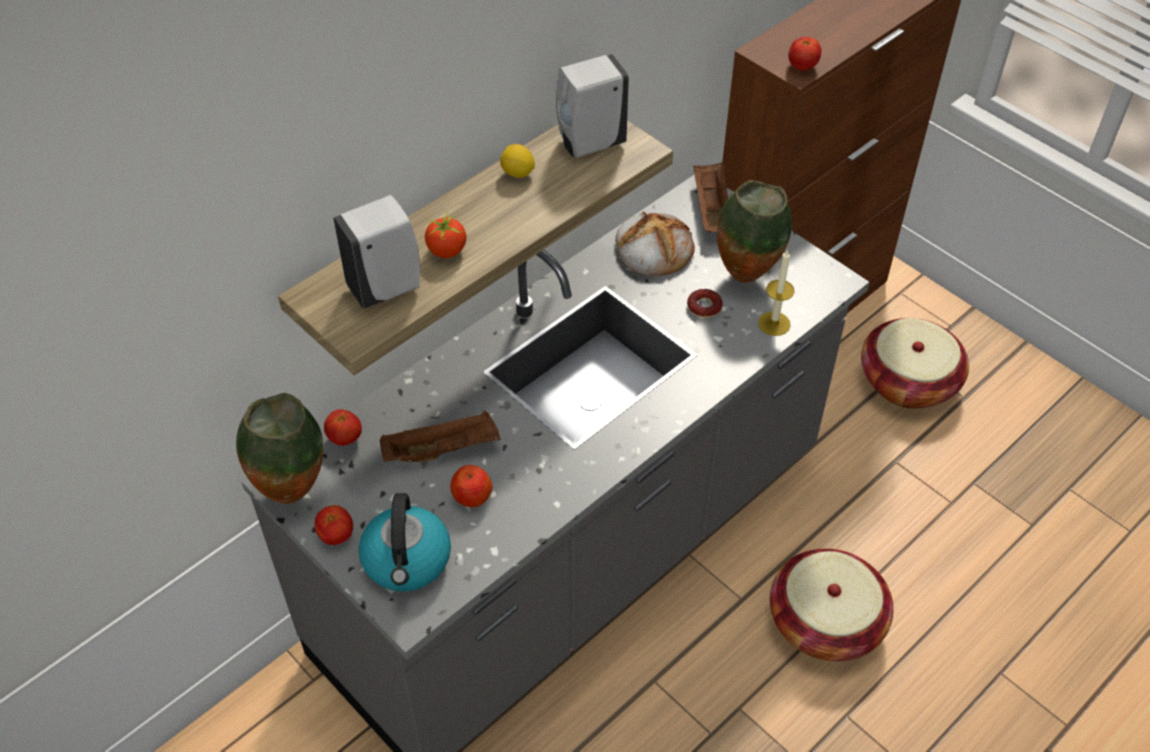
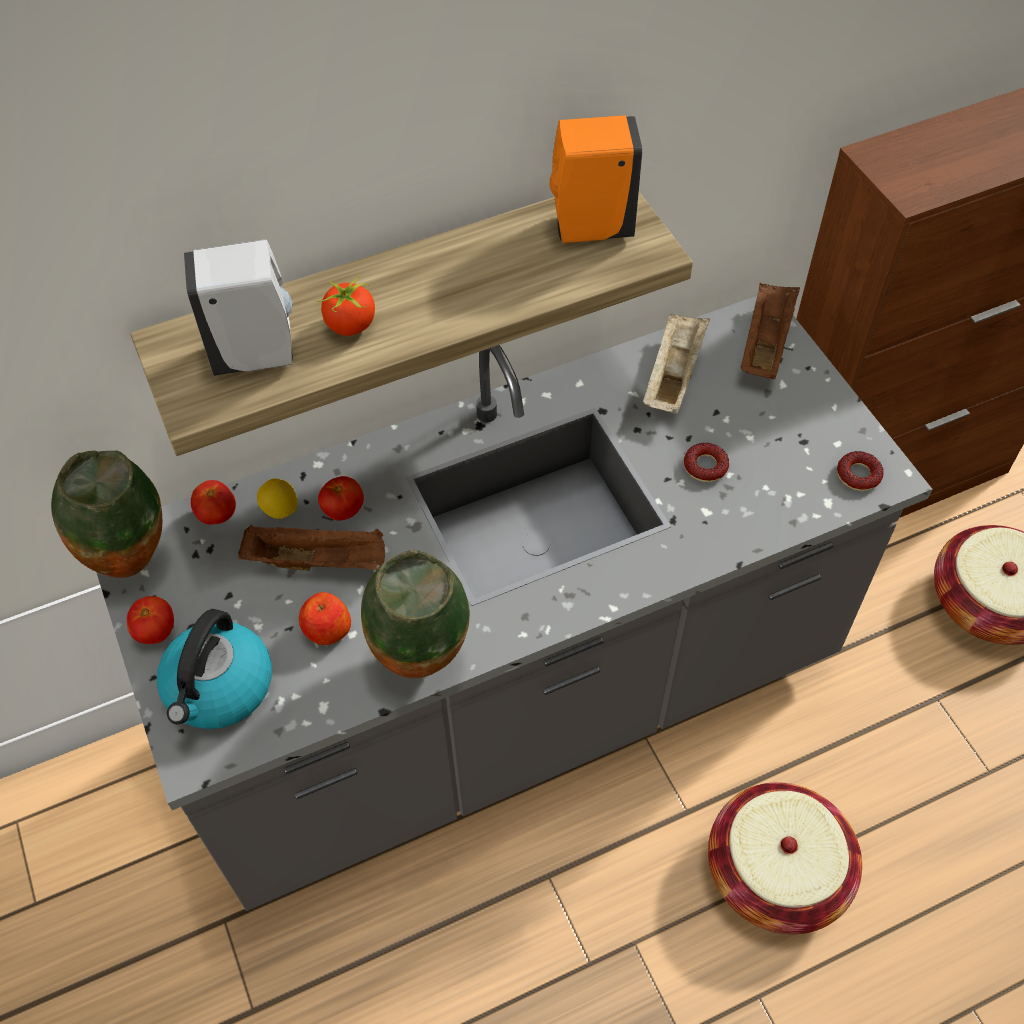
camera: 20 degrees right, 5 degrees up
(517, 173) = (483, 246): lemon -> lemon (280, 509)
(589, 144) = (589, 228): white soap dispenser -> orange soap dispenser
(653, 248) = (673, 375): bread -> beige tray
(746, 275) = (776, 439): vase -> vase (422, 661)
(774, 323) = (785, 512): candle -> none
(802, 66) = (921, 187): tomato -> tomato (343, 510)
(815, 285) = (858, 475): none -> donut

